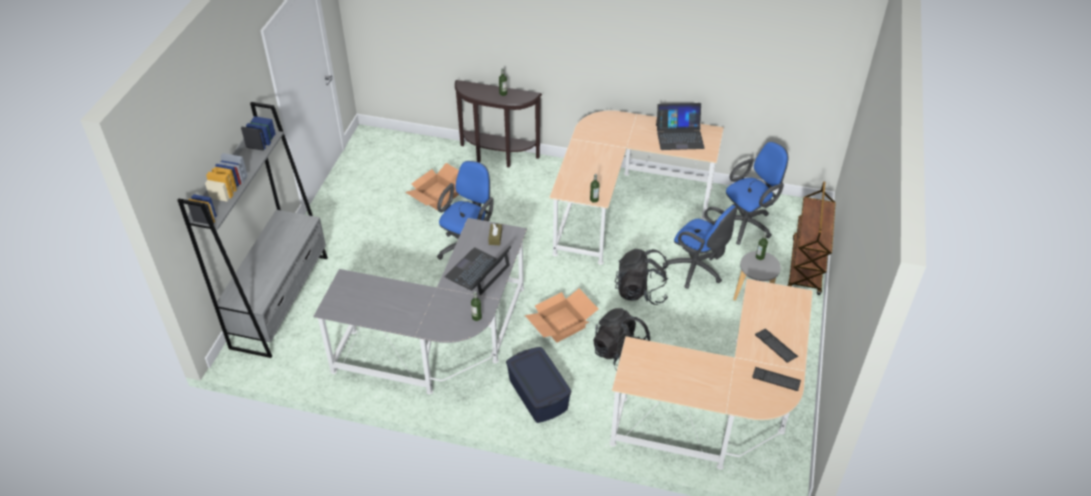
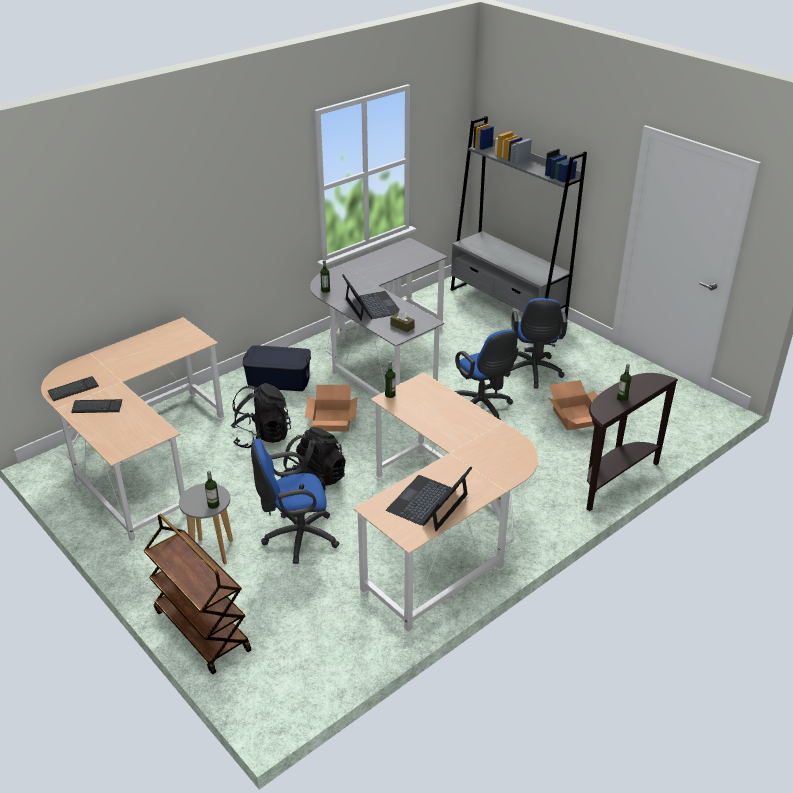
camera: 125 degrees right, 10 degrees down
(747, 224) = (315, 624): blue office chair -> blue office chair (533, 373)

